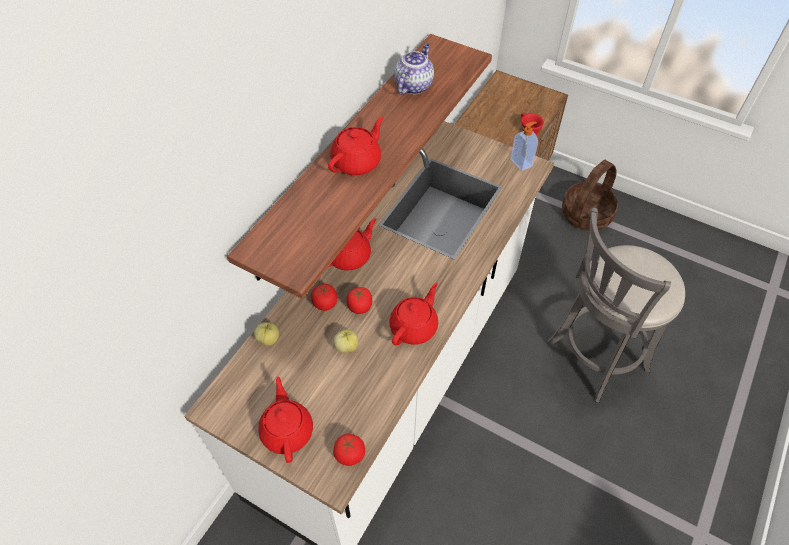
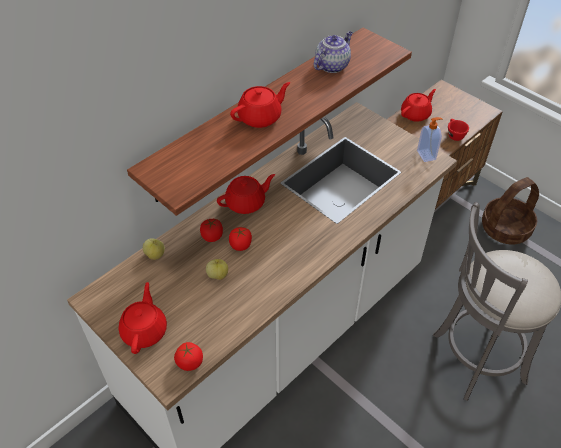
camera: 15 degrees right, 5 degrees down
(414, 327) = (282, 271): red teapot -> red teapot (416, 114)

